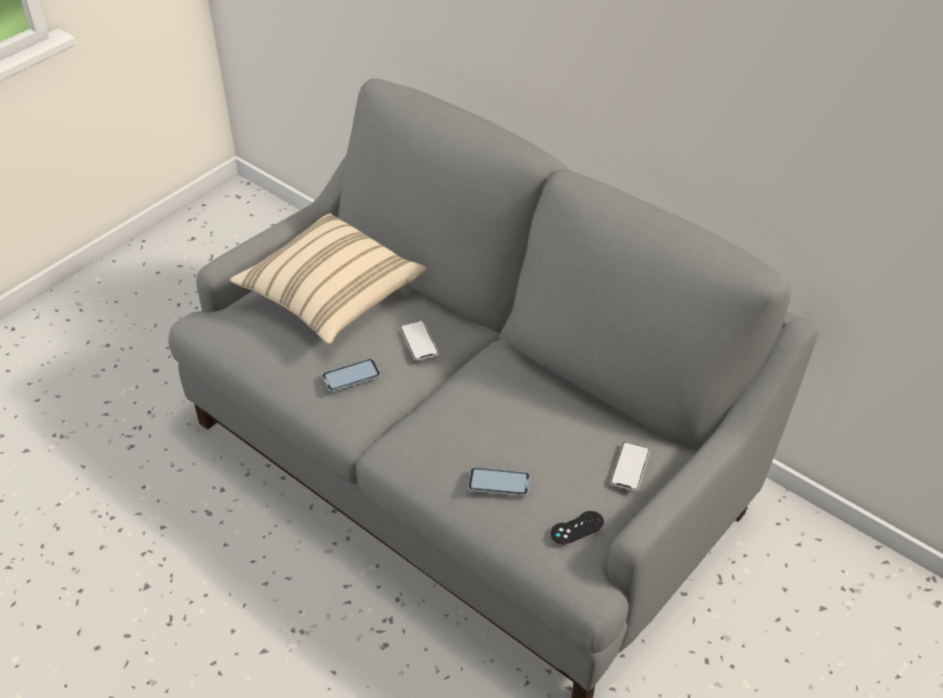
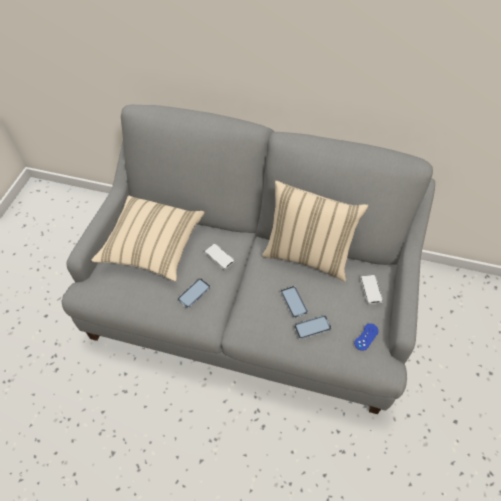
camera: 25 degrees left, 10 degrees up
(492, 439) = (293, 302): none -> phone
(557, 386) = (307, 255): none -> beige pillow
(577, 528) = (366, 337): black game controller -> blue game controller

